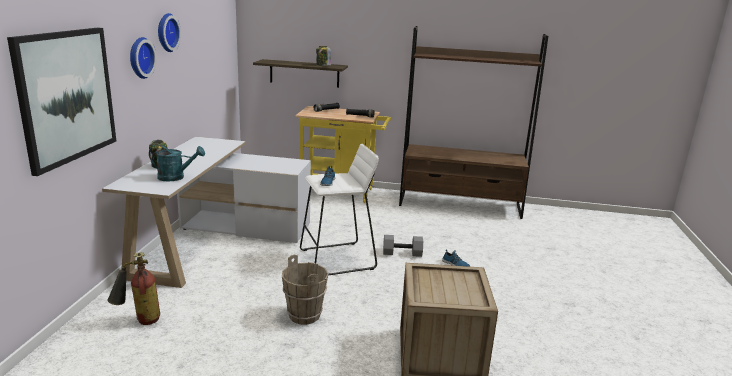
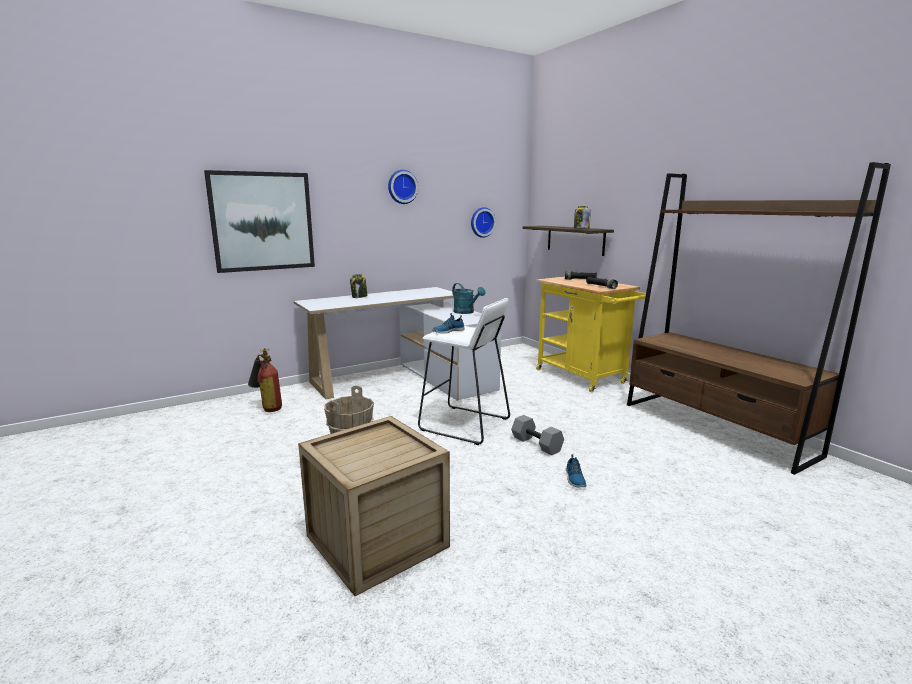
camera: 50 degrees right, 5 degrees down
(139, 57) = (360, 204): wall clock -> wall clock (481, 222)
(176, 177) = (345, 303): turquoise watering can -> turquoise watering can (466, 312)

